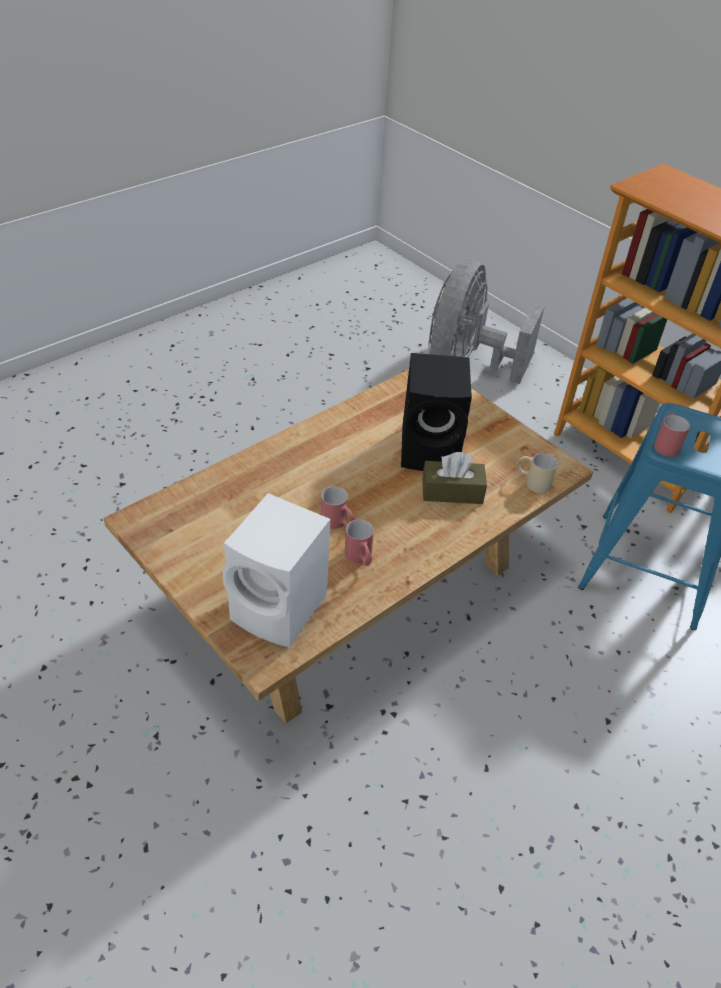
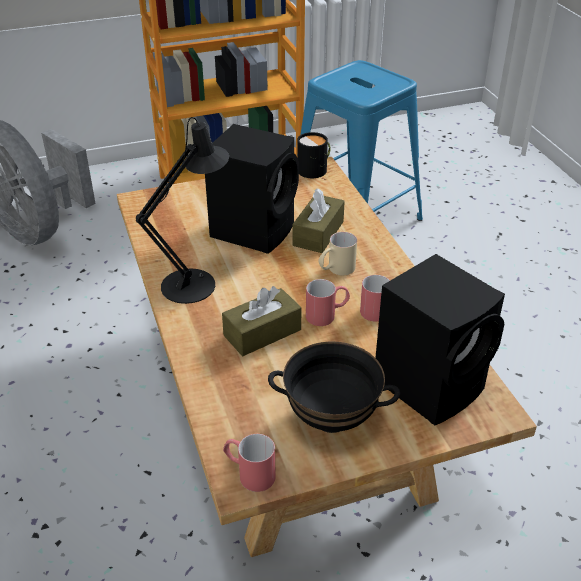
camera: 65 degrees left, 5 degrees down
(213, 553) = (331, 419): none -> black bowl
(281, 610) = (432, 383): white speaker -> black speaker
(296, 490) = (262, 333): none -> brown tissue box
(338, 435) = (195, 282): none -> black table lamp
(532, 482) = (329, 188): beige mug -> beige mug (336, 270)
(558, 465) = (315, 169): none -> black mug
(666, 444) = (358, 96): red mug -> red mug (249, 473)

